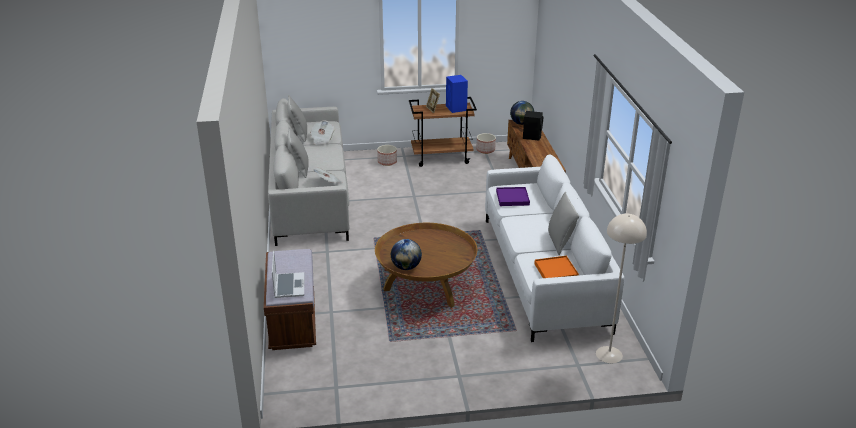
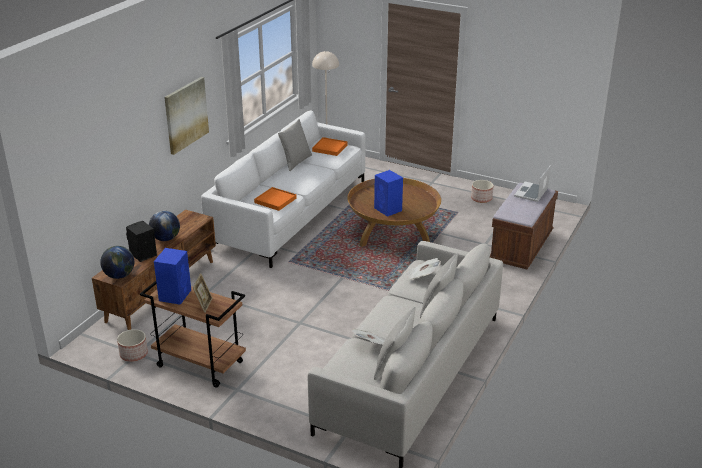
camera: 145 degrees left, 0 degrees up
(387, 162) = (270, 387): planter -> planter (481, 199)
(406, 267) = (421, 198): globe -> globe (166, 239)
(422, 243) = (388, 209): none -> blue speaker
(512, 198) = (275, 200): purple tray -> orange tray
(584, 99) = (186, 115): none -> picture

